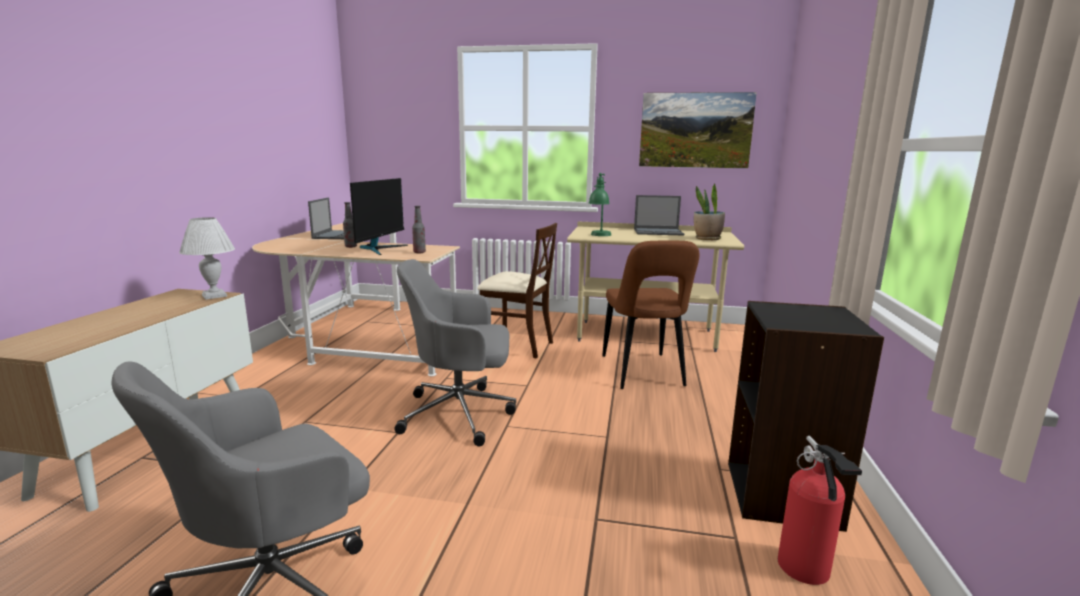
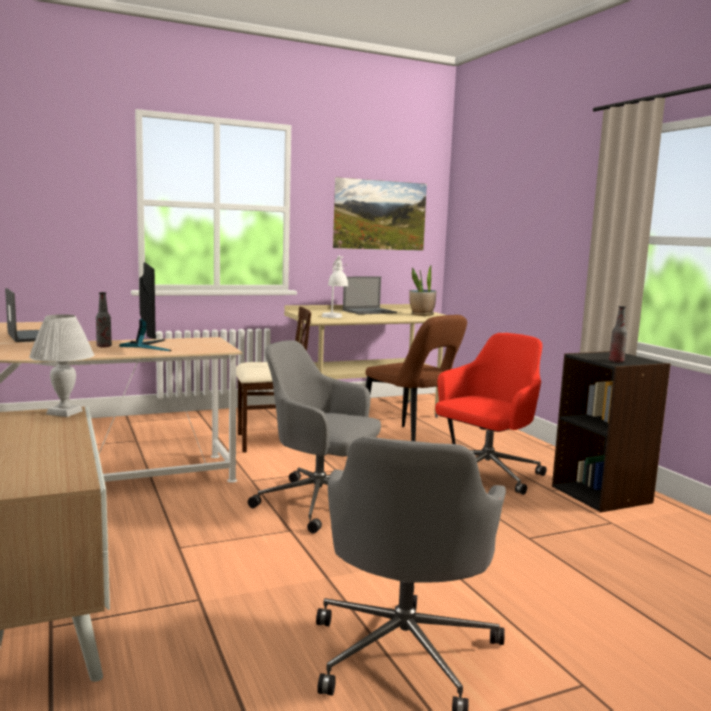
camera: 35 degrees left, 5 degrees down
(419, 252) = (203, 345): bottle -> bottle (616, 361)
(460, 414) = (319, 503): grey office chair -> grey office chair turned 60 degrees clockwise
(599, 236) = (334, 317): green table lamp -> white table lamp
(668, 427) = (484, 474): none -> red office chair
(805, 571) = (661, 526): fire extinguisher -> none

